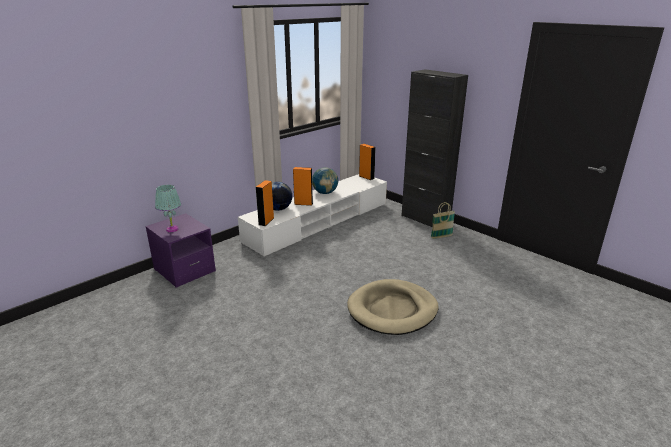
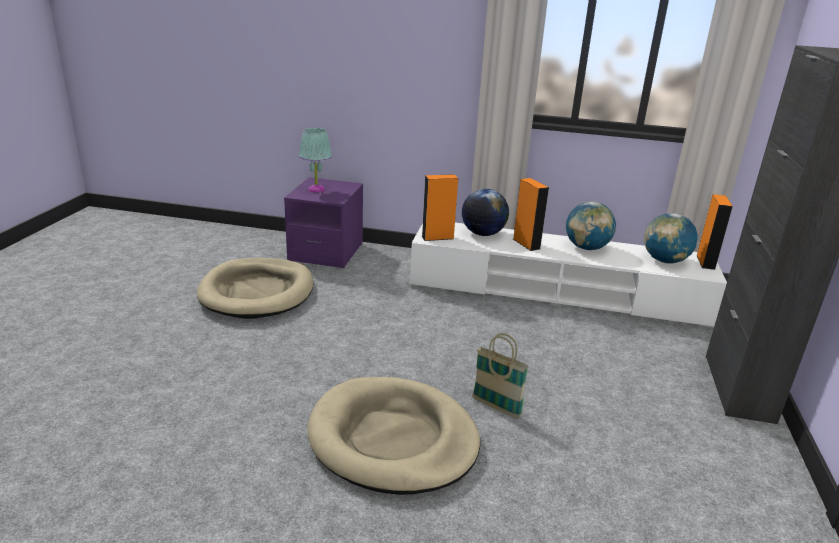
camera: 55 degrees right, 0 degrees up
(203, 311) = (257, 292): none -> beige dog bed
(356, 183) = (665, 261): none -> globe
(441, 236) = (705, 427): basket -> basket (496, 407)

